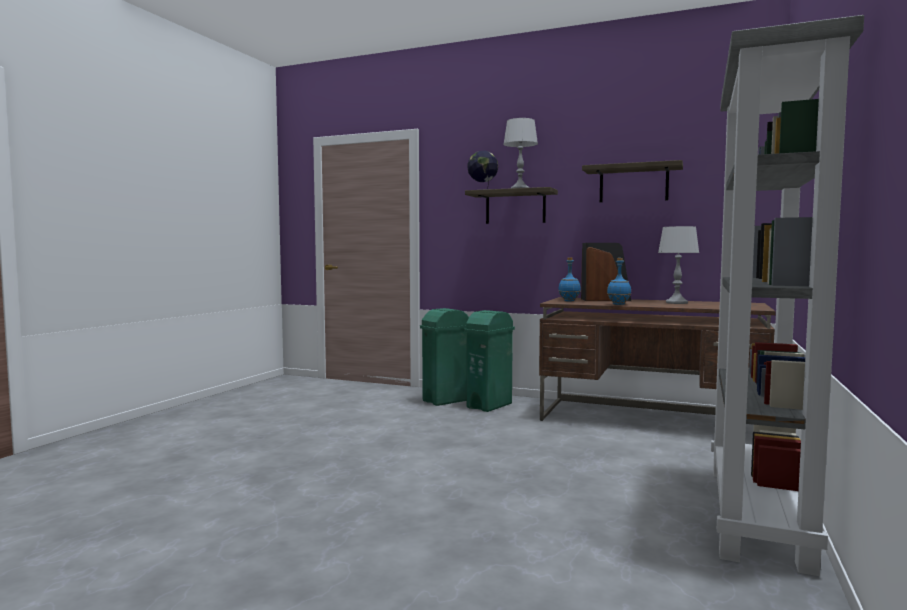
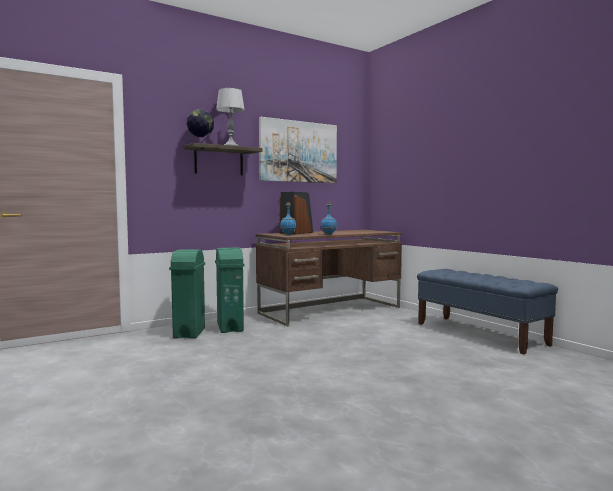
camera: 55 degrees left, 0 degrees up
(633, 184) = (298, 152): shelf -> picture
(676, 303) = (340, 232): grey table lamp -> none
(758, 515) = (480, 334): grey bookcase -> blue bench

